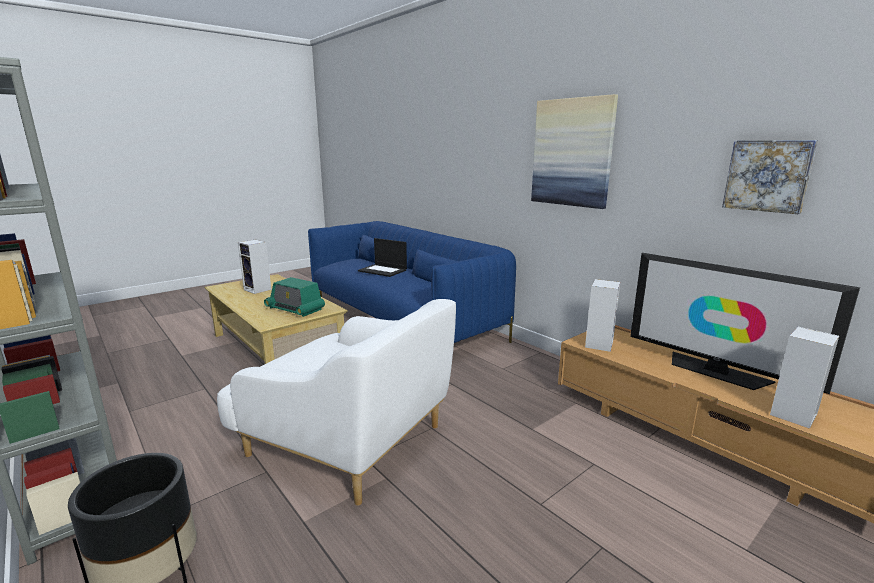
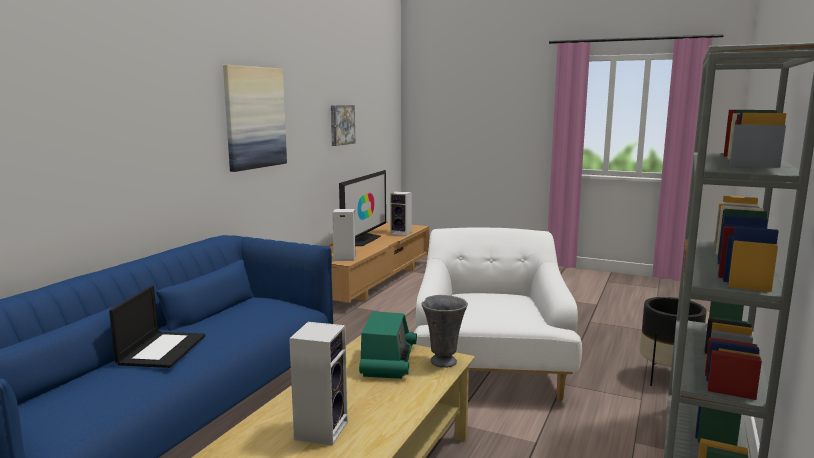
camera: 115 degrees left, 5 degrees down
(268, 320) = (443, 361): none -> grey vase

